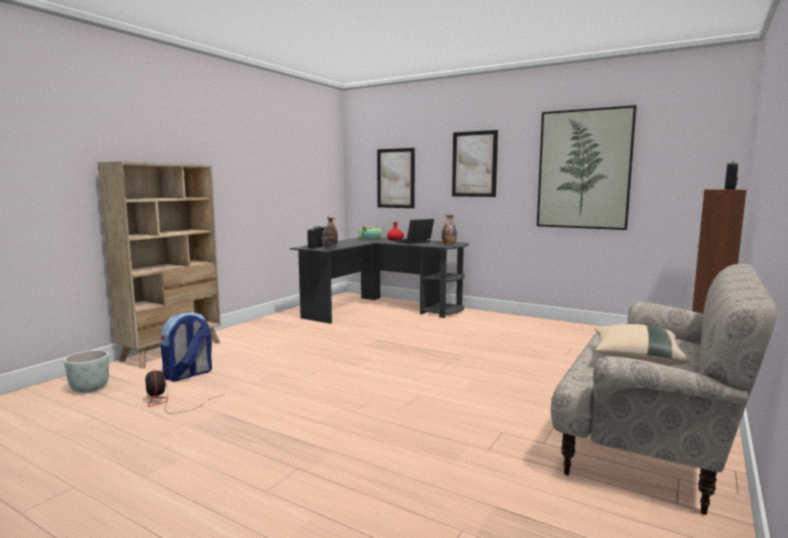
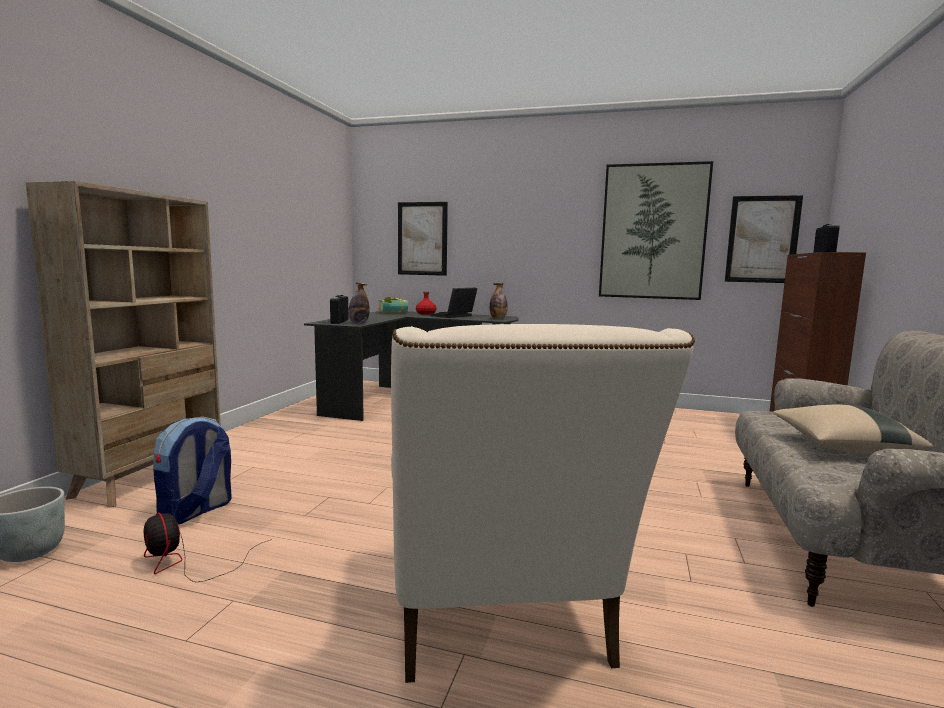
camera: 15 degrees left, 0 degrees up
(333, 455) = (501, 621): none -> beige armchair
(474, 164) = (523, 223): picture -> picture (762, 239)

